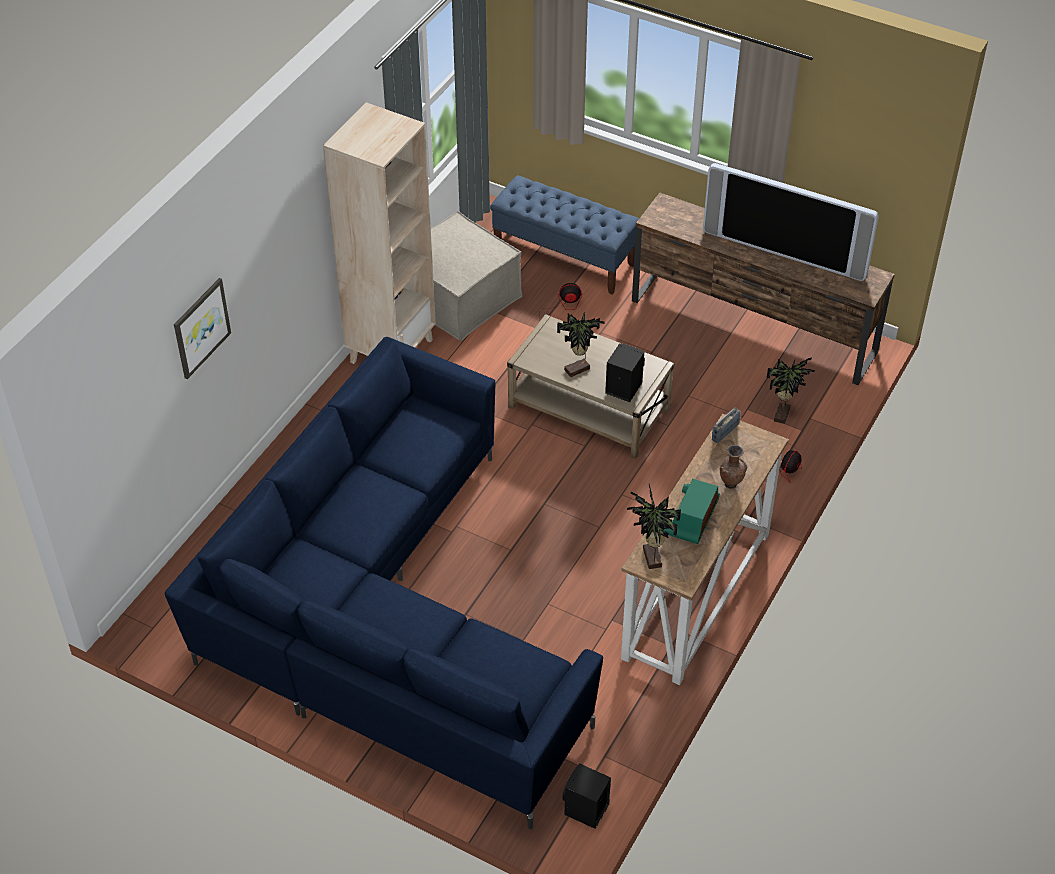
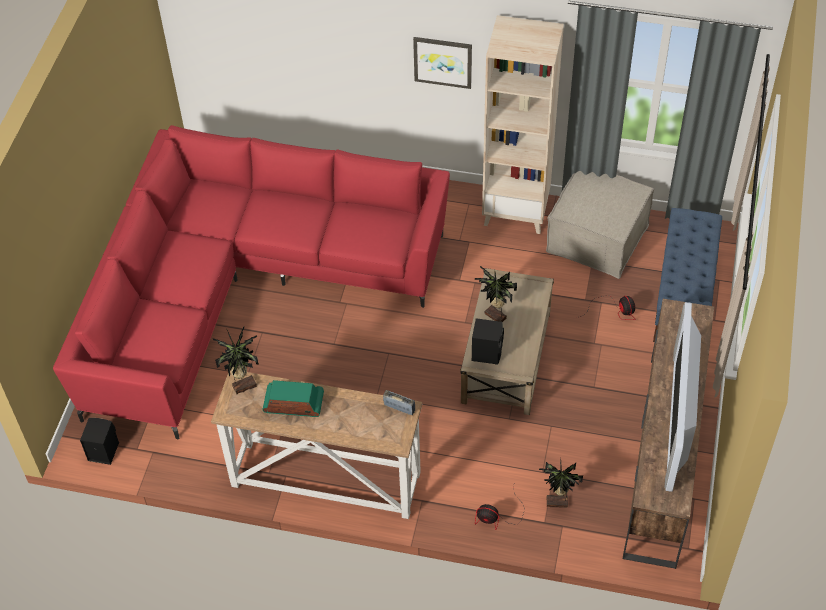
camera: 75 degrees right, 5 degrees up
(201, 327) = (325, 34): picture -> picture (443, 61)
(386, 620) = (243, 286): blue sofa -> red sofa
(730, 483) = (341, 423): brown vase -> none

